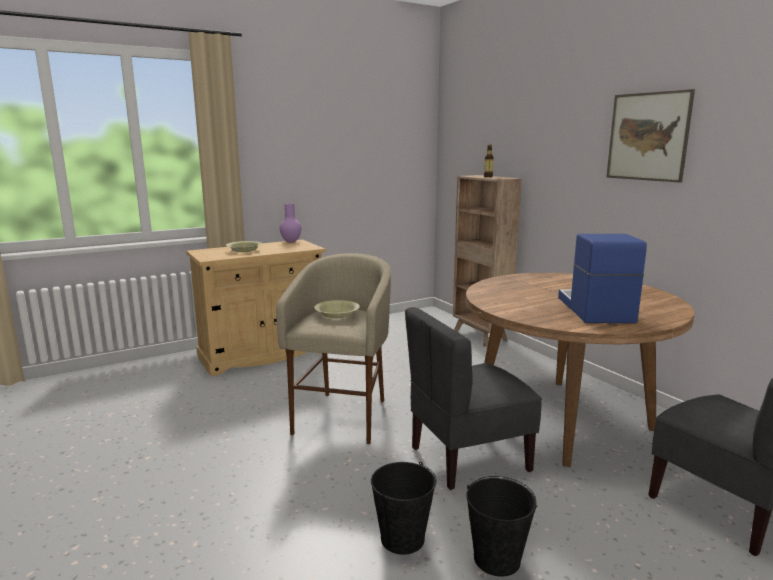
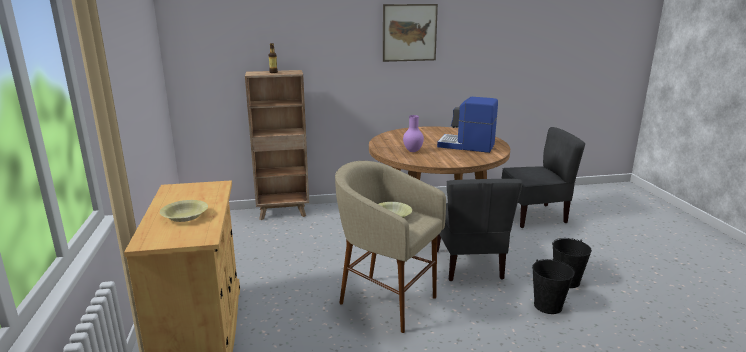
camera: 70 degrees left, 5 degrees up
(291, 242) = (169, 190): purple vase -> purple vase (412, 151)

